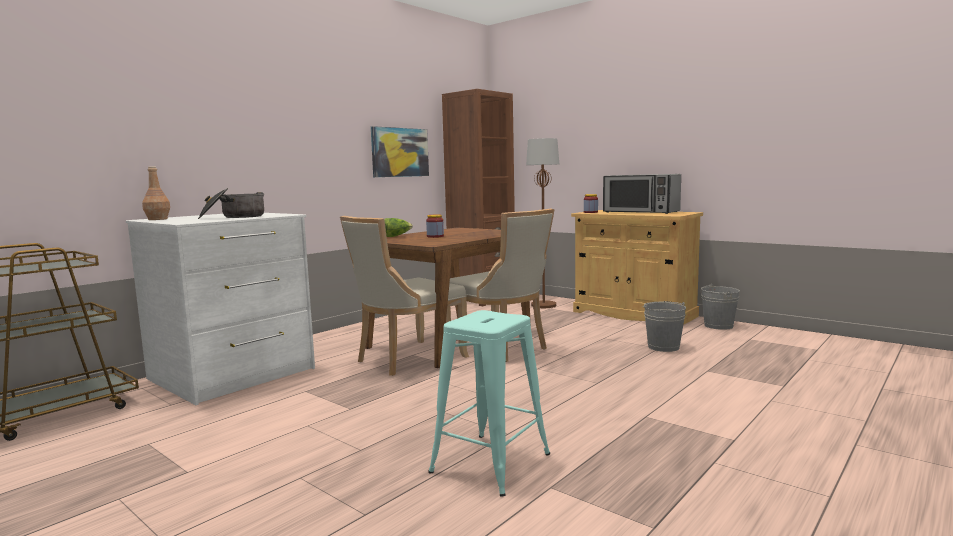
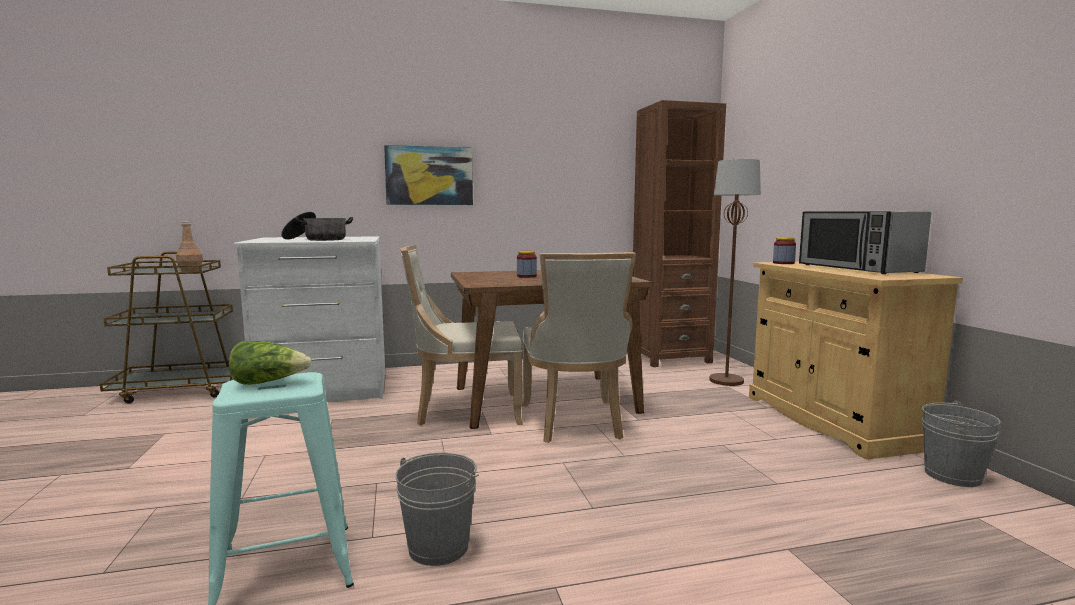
camera: 35 degrees right, 0 degrees up
(158, 219) = (274, 238): brown bottle -> brown bottle (191, 270)
(396, 236) = (499, 272): lettuce -> lettuce (269, 382)
(399, 152) = (572, 180): picture -> picture (429, 176)
(663, 347) = (787, 484): grey bucket -> grey bucket (439, 547)

